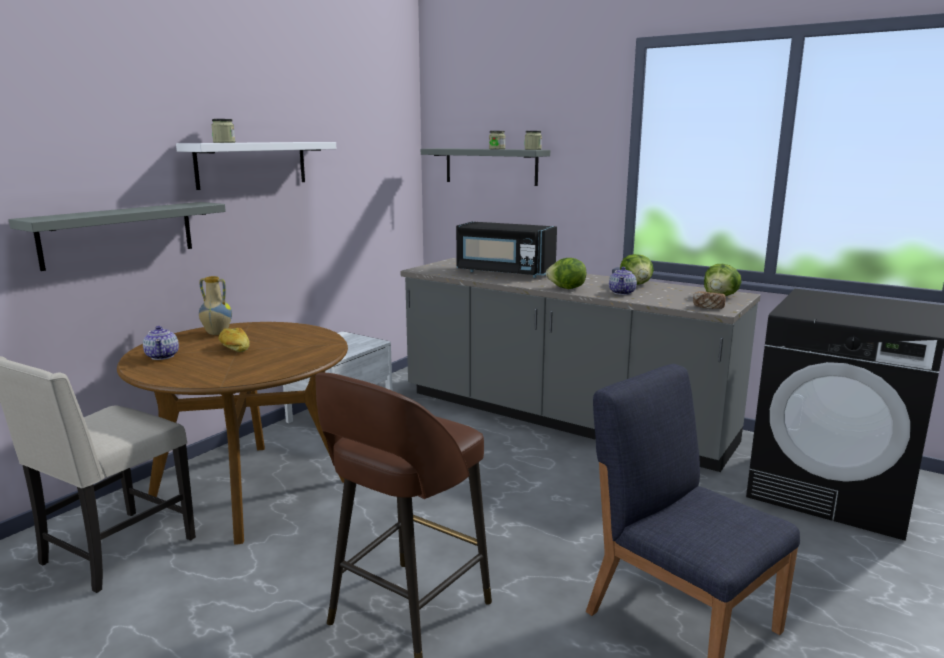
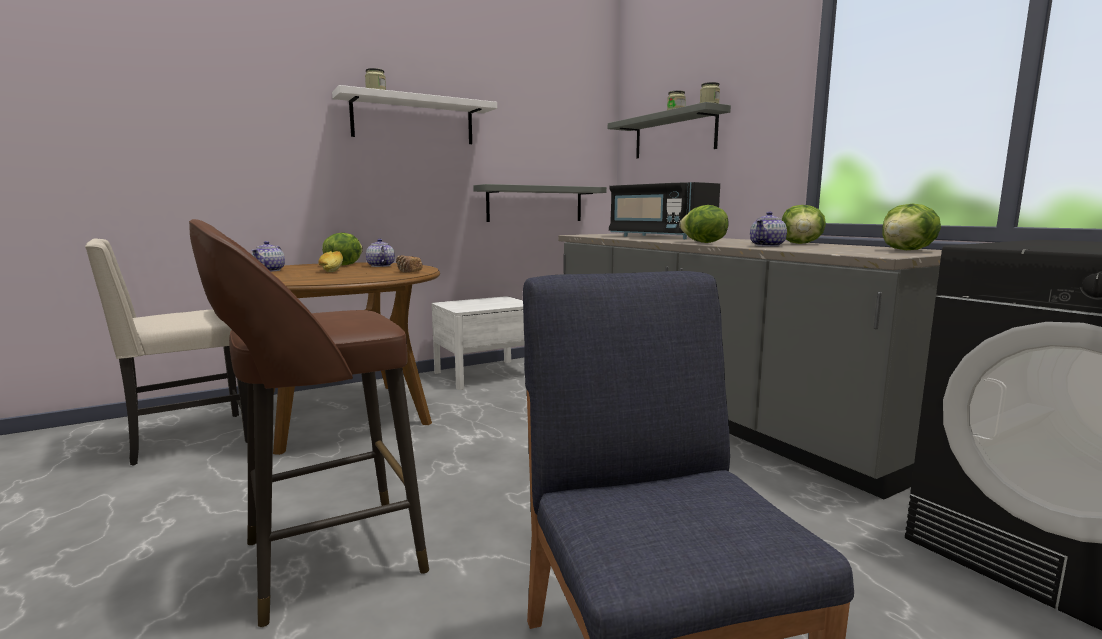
camera: 25 degrees right, 5 degrees down
(119, 234) = (268, 166): grey shelf -> grey shelf (535, 204)
(216, 333) = (343, 265): vase -> lettuce
(262, 331) = (380, 266): none -> teapot
(708, 307) = (869, 253): bread -> bread (408, 272)

